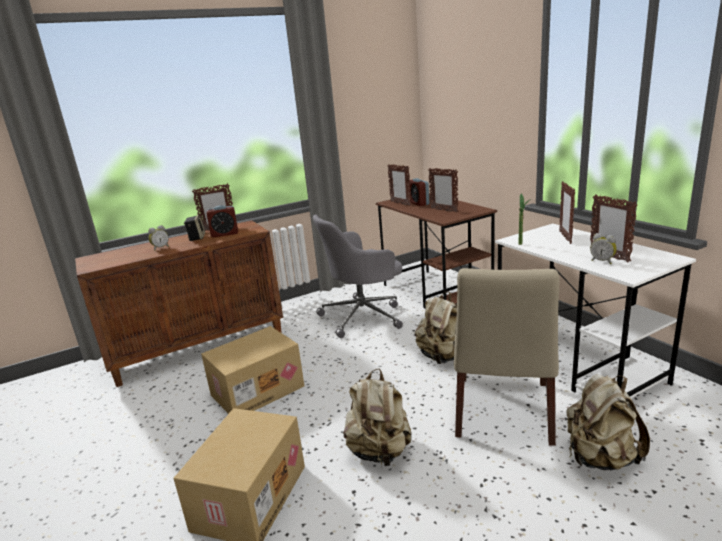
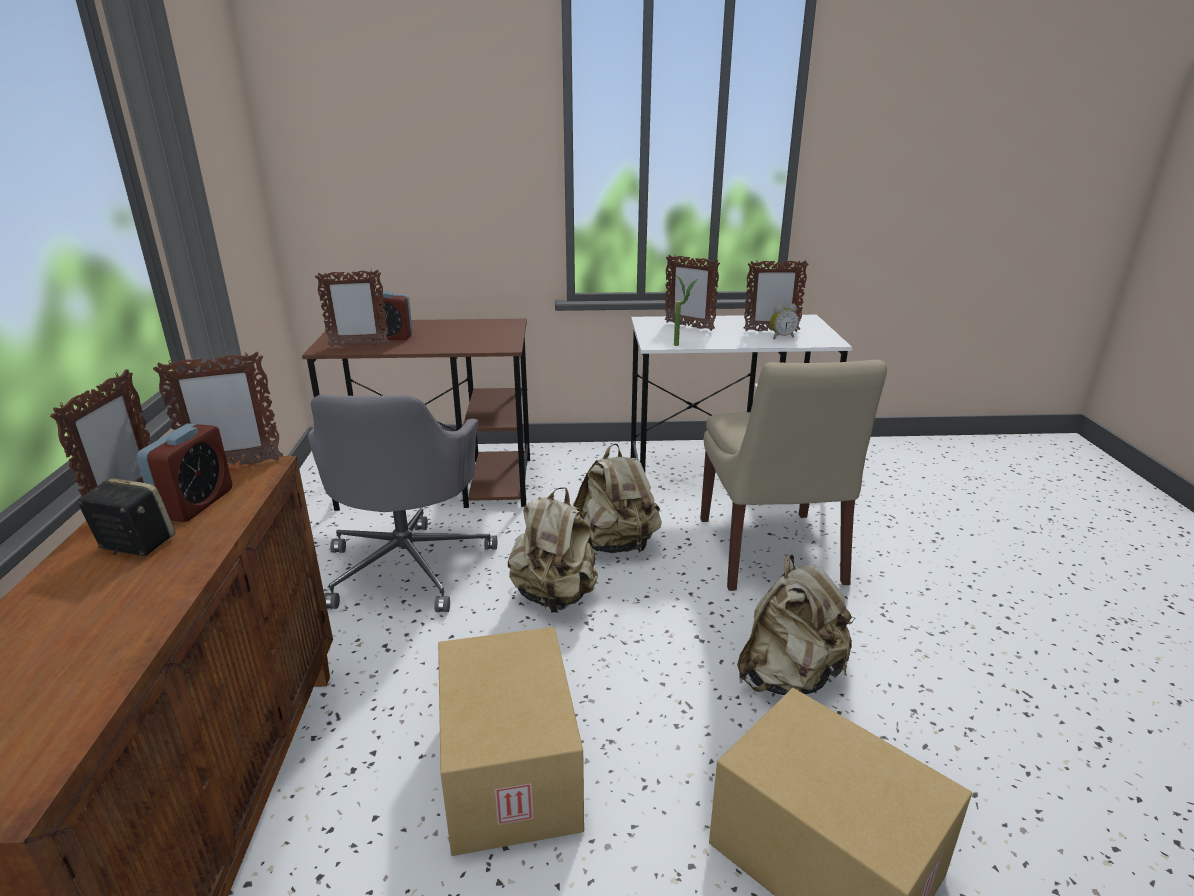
camera: 65 degrees left, 5 degrees up
(160, 248) = (97, 613): alarm clock -> none
(444, 210) = (462, 336): picture frame -> picture frame (234, 465)
(503, 412) = (771, 553): beige chair -> beige chair turned 45 degrees clockwise
(600, 458) = (881, 535): beige backpack -> beige backpack (555, 596)

